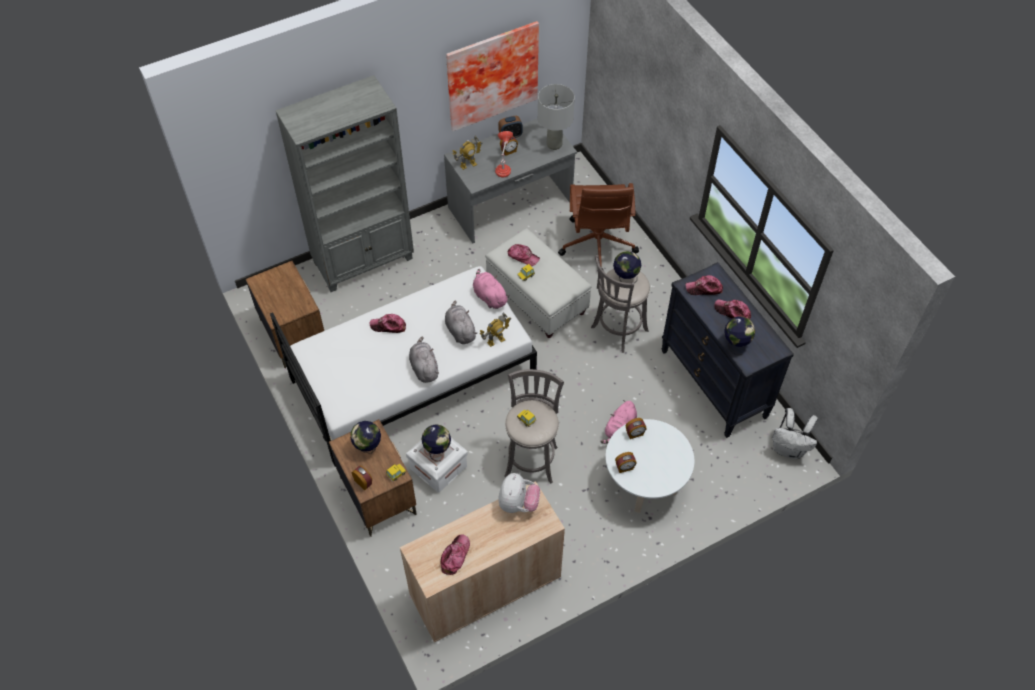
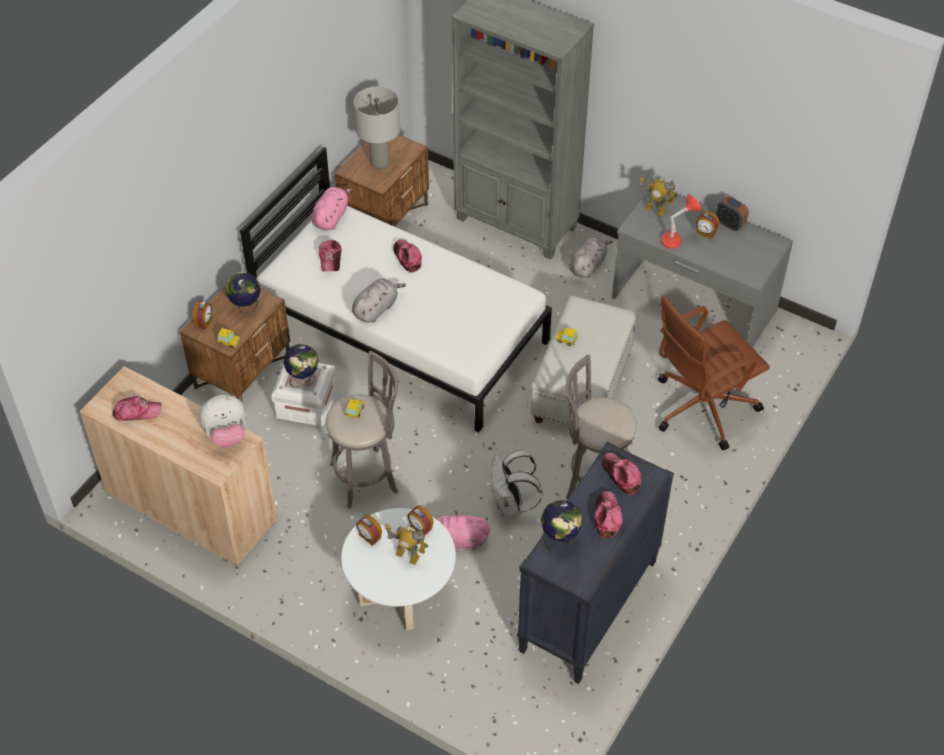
camera: 60 degrees right, 5 degrees down
(460, 330) = (444, 315): grey plush toy -> grey plush toy (588, 265)
(489, 296) = (507, 319): pink plush toy -> pink plush toy (331, 217)
(491, 74) = (734, 132): picture -> none
(496, 340) = (452, 350): toy robot -> toy robot (407, 556)
(523, 257) = (590, 326): cap -> cap (330, 258)
(554, 144) = (751, 266): grey table lamp -> grey table lamp (380, 162)
(625, 278) = (611, 415): globe -> none
(789, 449) = (548, 725): white backpack -> white backpack (510, 505)

